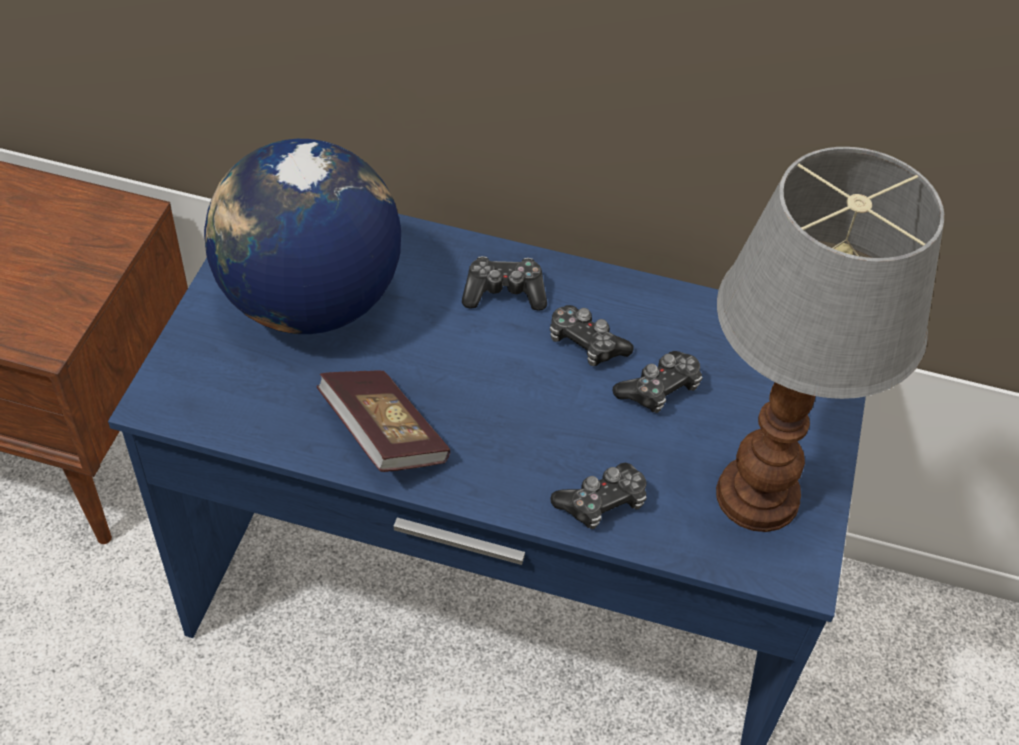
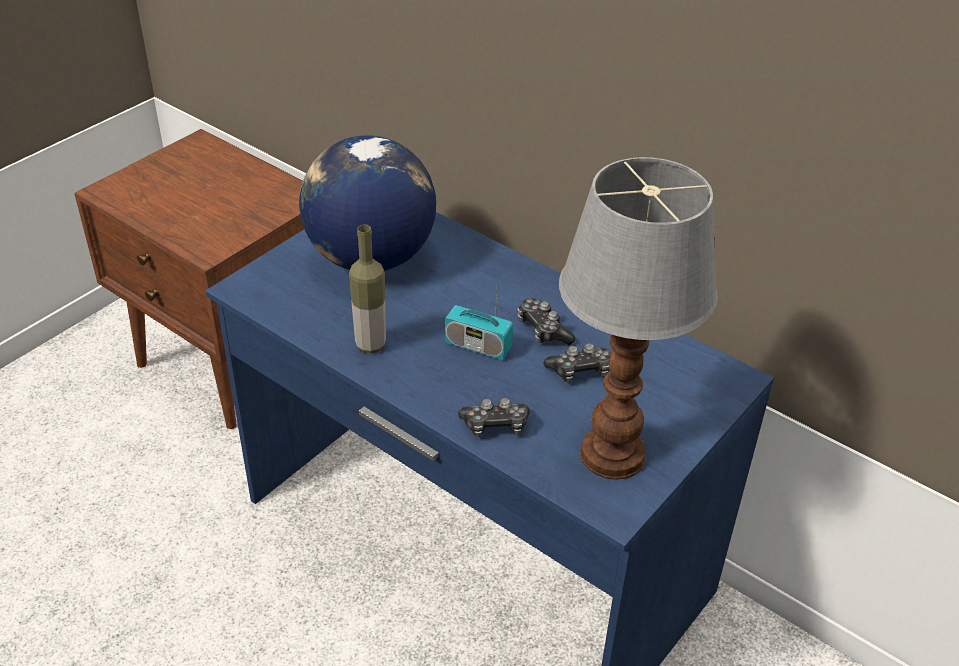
camera: 25 degrees right, 10 degrees down
(383, 436) = (370, 345): book -> bottle
(504, 293) = (504, 286): game controller -> none
(519, 393) = (478, 346): none -> radio

